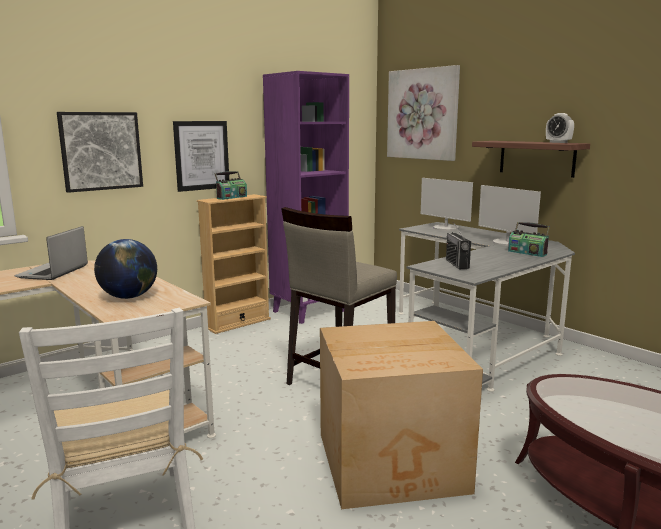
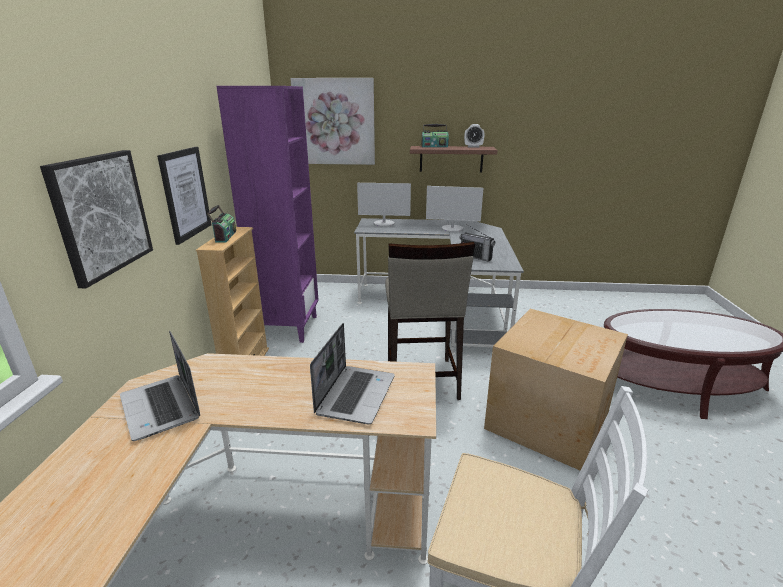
camera: 45 degrees left, 10 degrees up
(129, 297) = (355, 394): globe -> laptop
(527, 253) = (483, 235): radio -> radio (434, 146)

